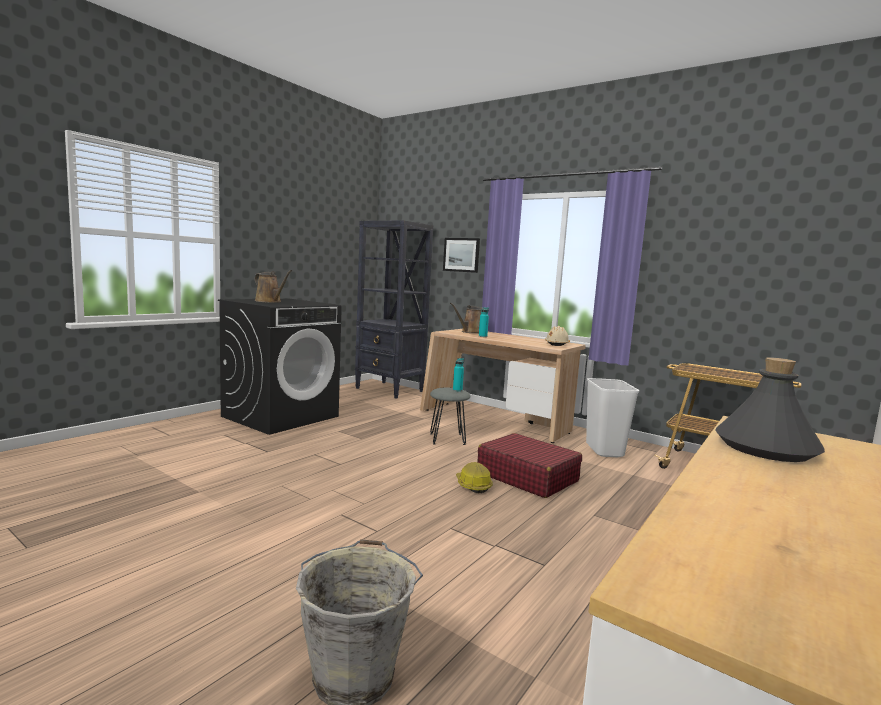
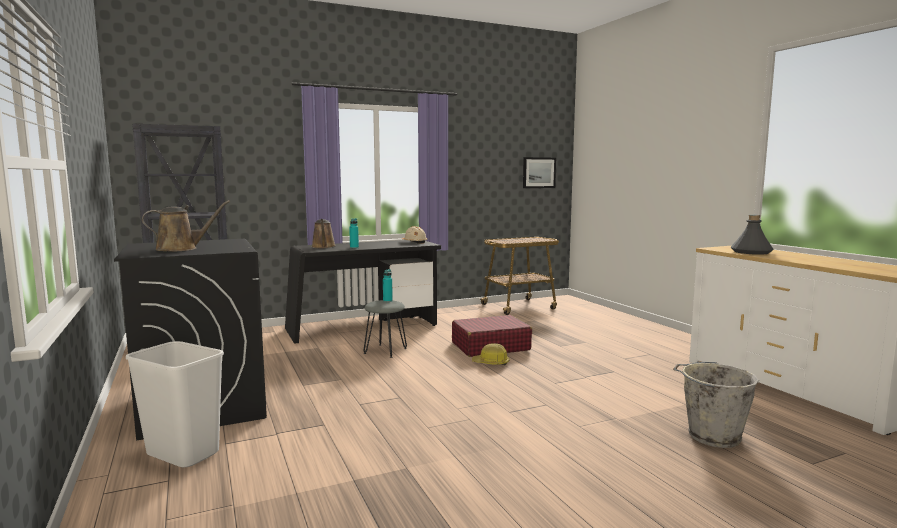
camera: 60 degrees left, 0 degrees up
(461, 255) = (262, 165): picture -> picture (538, 172)
(495, 421) = (363, 328): beige desk -> black desk
(603, 450) = (464, 318): white trash can -> white trash can (181, 454)

